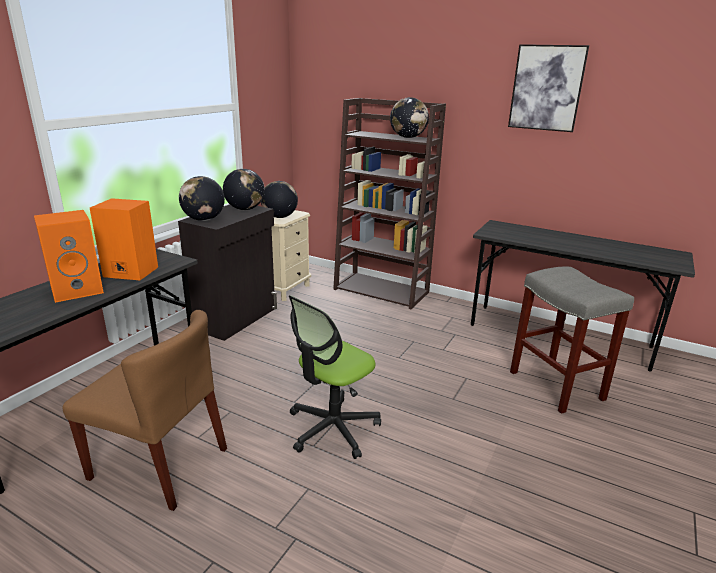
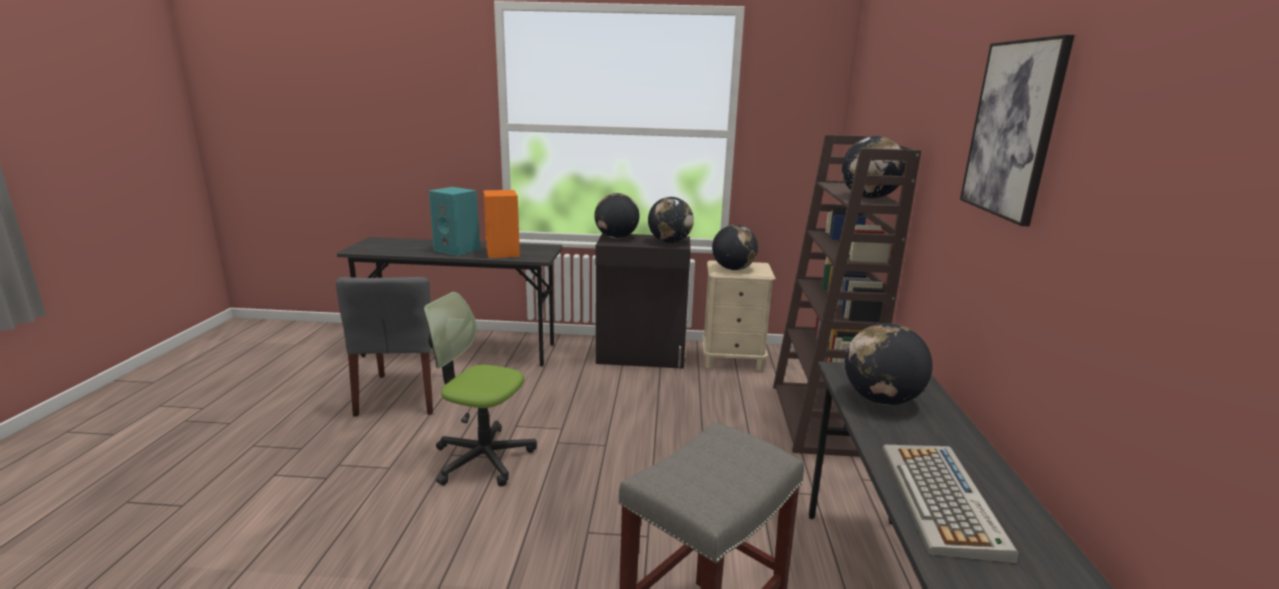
camera: 65 degrees right, 5 degrees down
(78, 290) = (458, 250): orange speaker -> turquoise speaker
(160, 464) = (404, 394): brown chair -> grey chair
(523, 236) = (880, 399): none -> globe
(612, 251) = (942, 501): none -> keyboard

